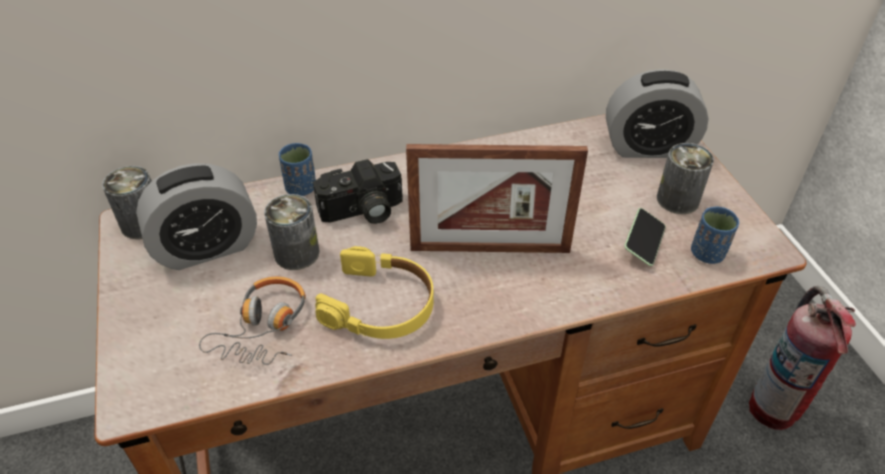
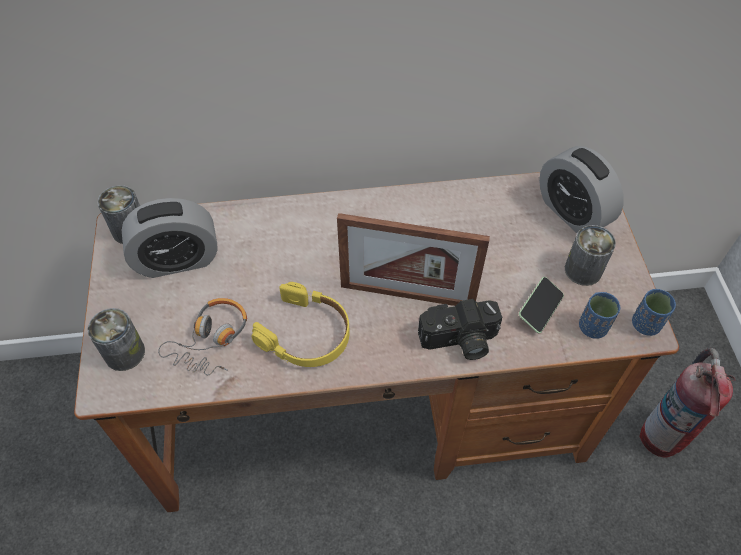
camera: 10 degrees right, 10 degrees up
(296, 253) = (248, 276): can -> can (124, 353)
(301, 188) = (262, 213): blue cup -> blue cup (645, 324)
(362, 212) = (308, 244): camera -> camera (459, 341)
(648, 147) = (572, 212): alarm clock -> alarm clock turned 45 degrees clockwise

